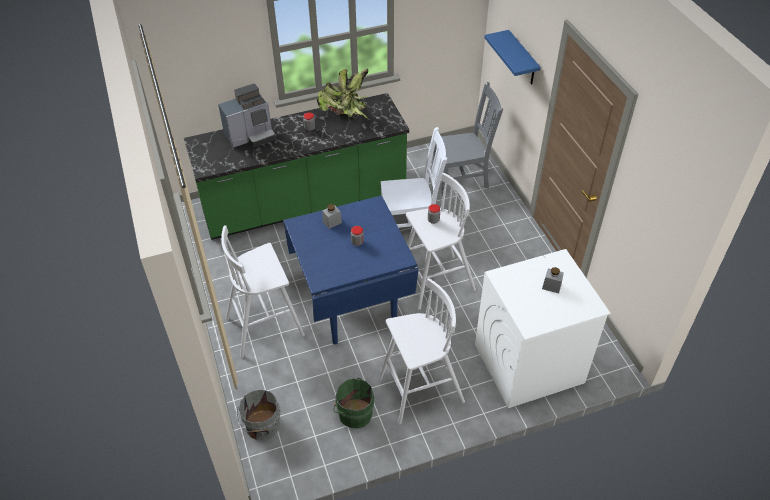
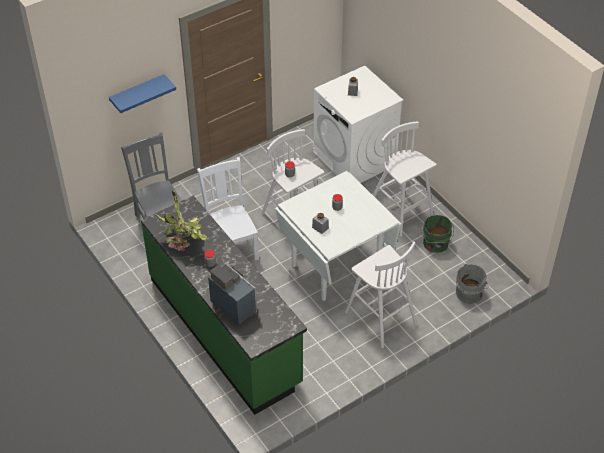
camera: 105 degrees left, 0 degrees up
(351, 304) = (336, 268): blue dining table -> white dining table

